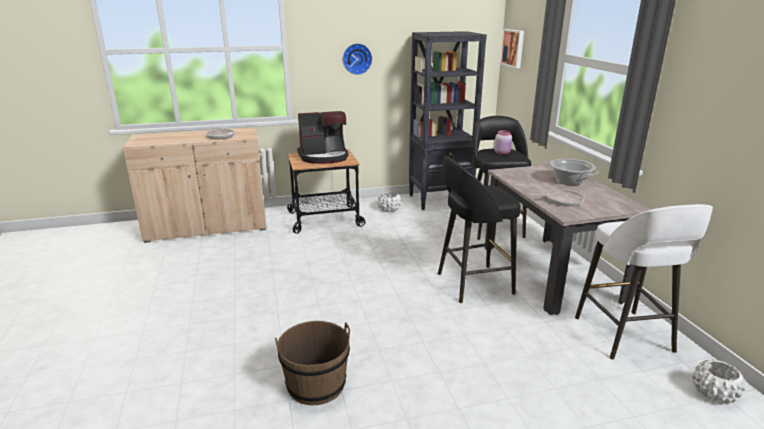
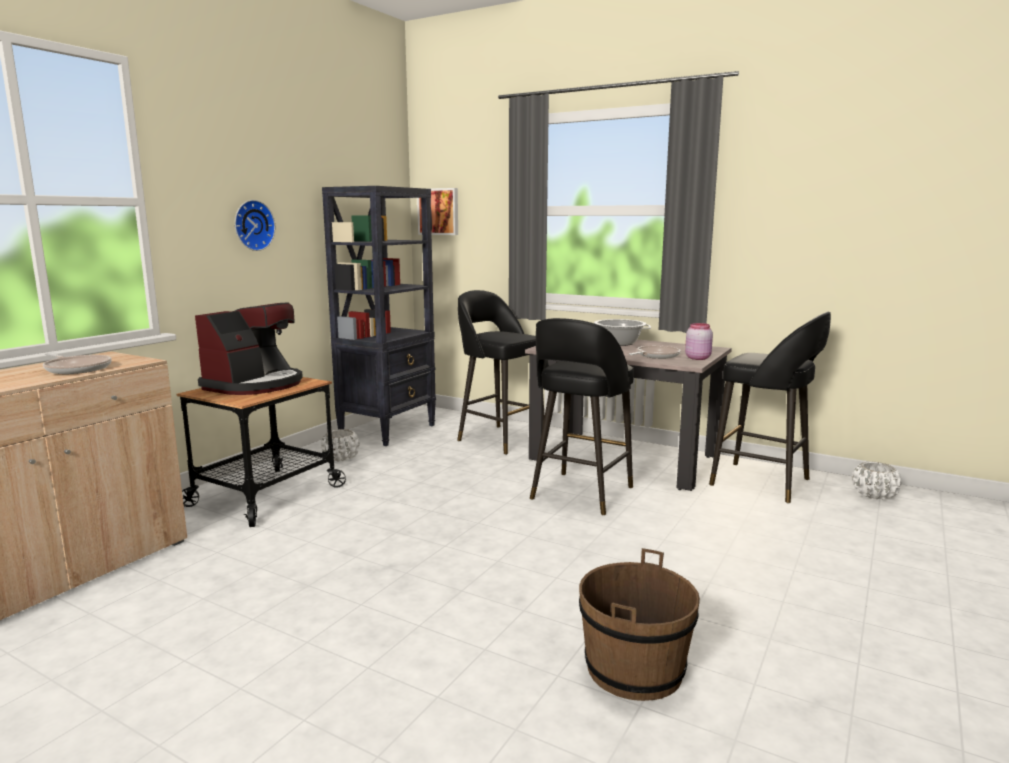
camera: 45 degrees left, 10 degrees down
(502, 153) = (503, 334): pink jar -> pink jar (698, 358)
(624, 336) = (763, 483): white stool -> black stool

